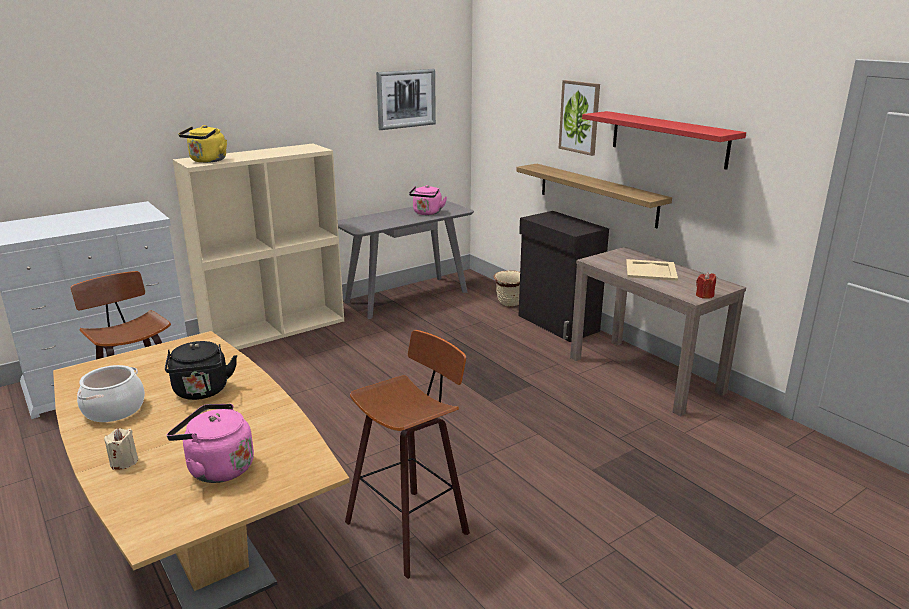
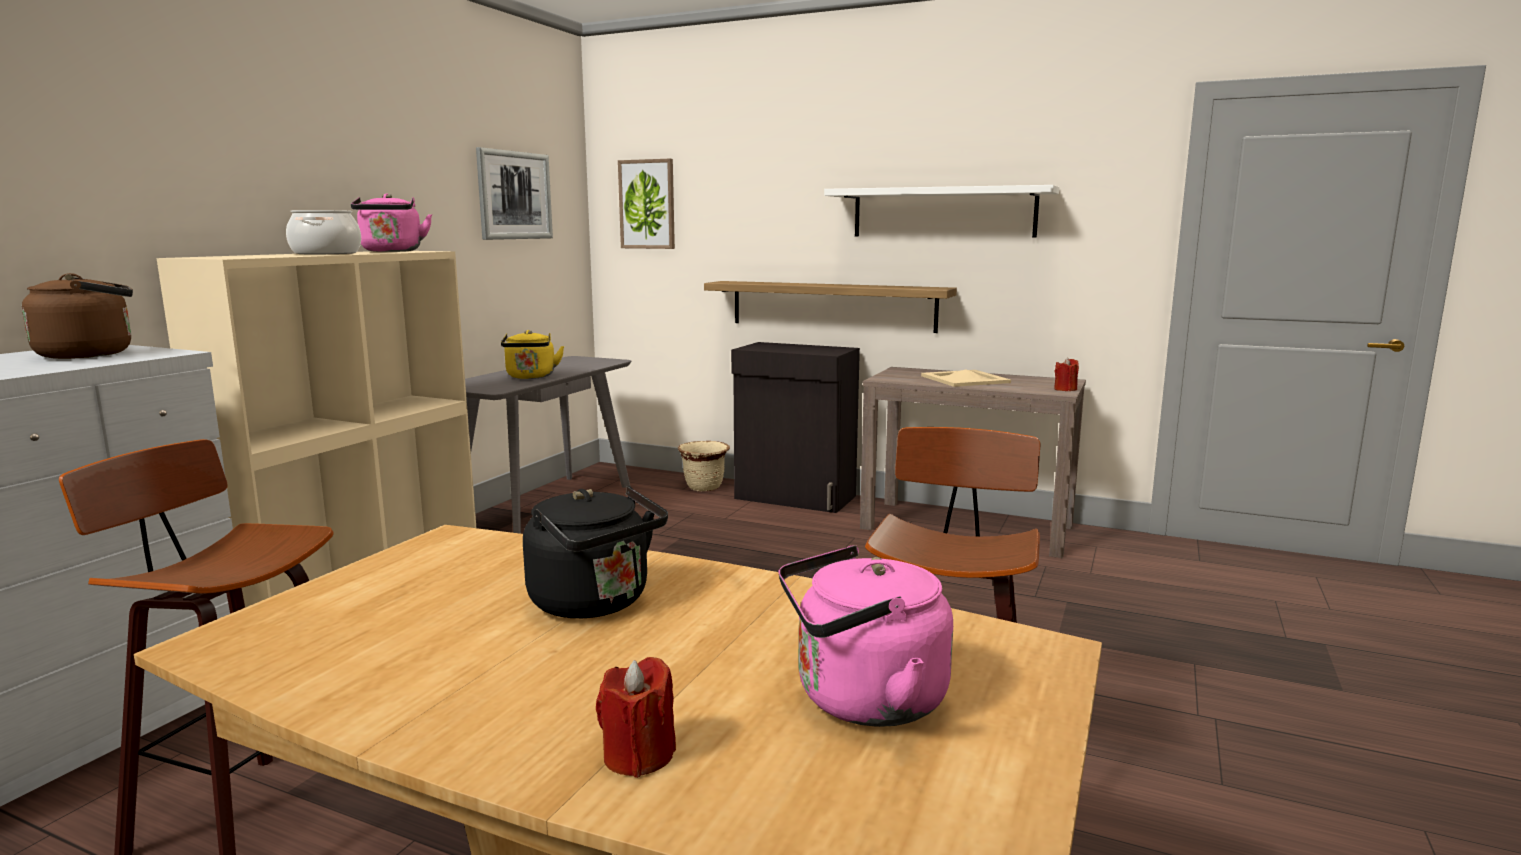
camera: 30 degrees left, 10 degrees down
(114, 409) = (438, 677): cooking pot -> cooking pot (326, 253)
(124, 462) = (638, 756): beige candle -> red candle
(127, 214) = (92, 354): none -> brown kettle
(207, 161) = (245, 256): yellow kettle -> yellow kettle (531, 377)
(427, 213) = (568, 367): pink kettle -> pink kettle (391, 251)
(579, 117) = (794, 205): picture -> picture (647, 204)
(668, 139) = (943, 213): red shelf -> white shelf

